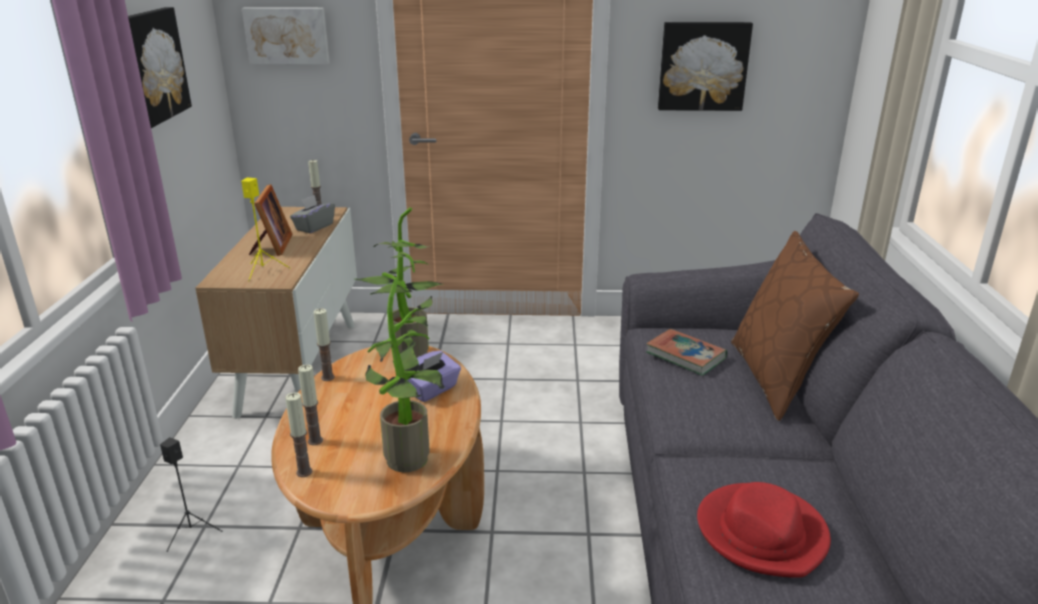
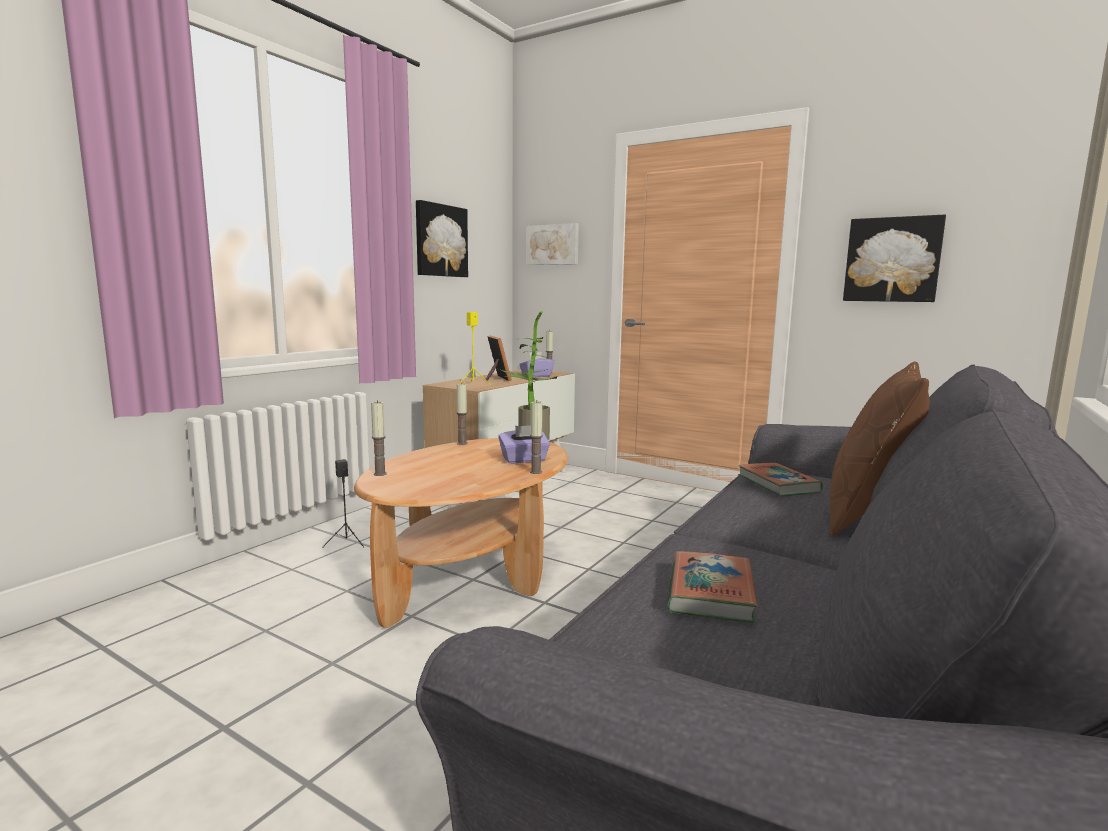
camera: 30 degrees right, 15 degrees down
(272, 246) = (496, 378): picture frame -> picture frame turned 45 degrees counterclockwise
(314, 227) = (536, 376): grey tissue box -> purple tissue box
(315, 440) = (409, 464): candle -> candle (536, 472)
(412, 462) = (456, 485): potted plant -> none
(762, 533) = (710, 592): red hat -> book

